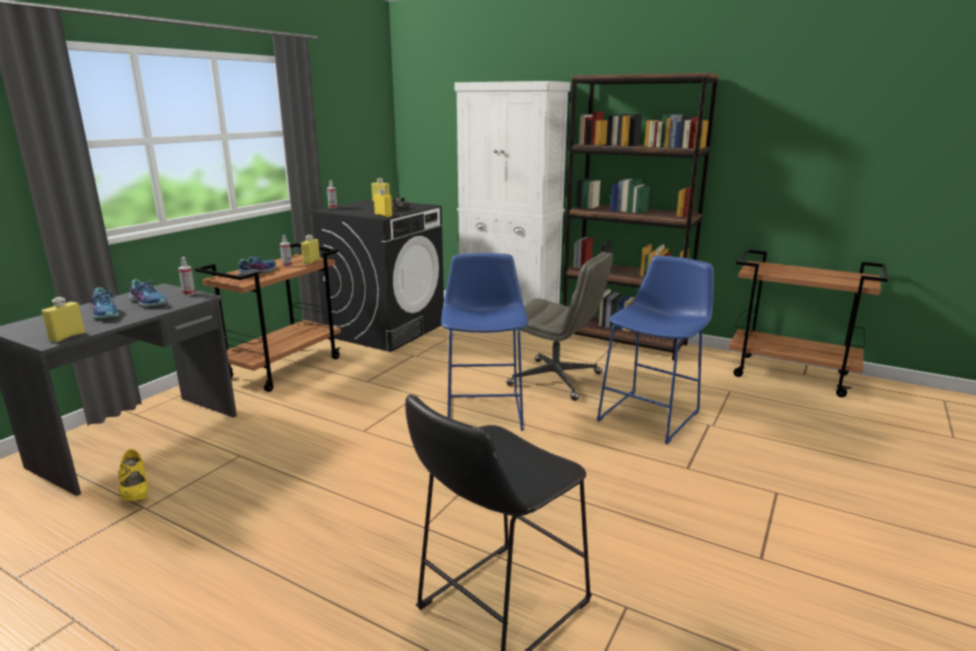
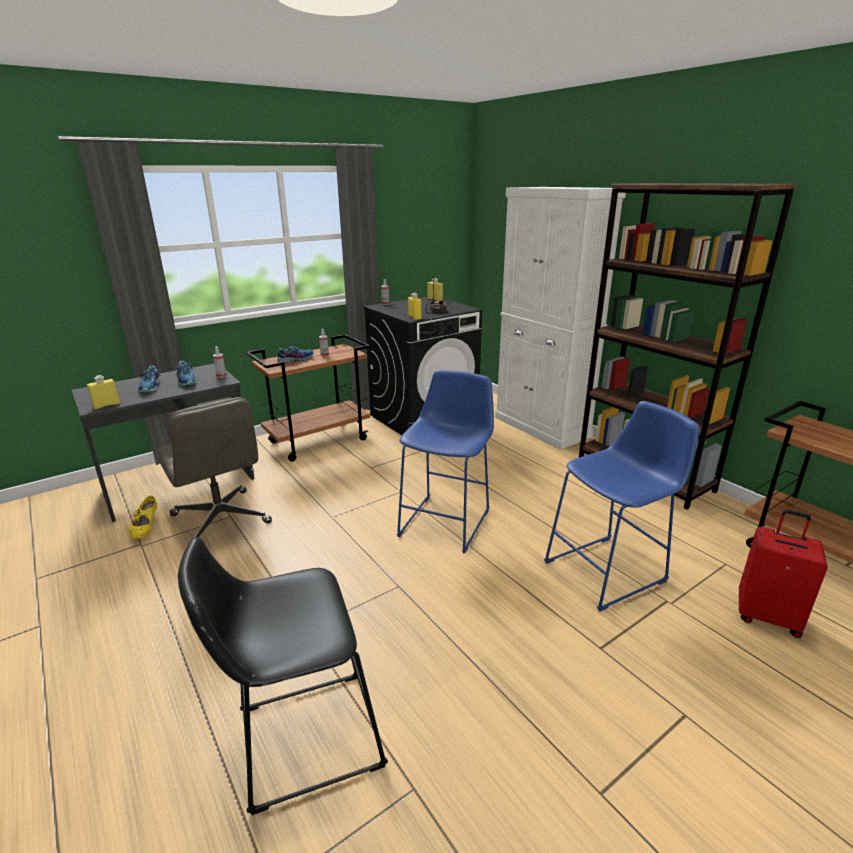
camera: 25 degrees right, 5 degrees up
(311, 261) = (346, 354): yellow bottle -> none
(556, 379) = (539, 504): grey office chair -> grey office chair (221, 519)
(780, 417) = (767, 616): none -> red suitcase

